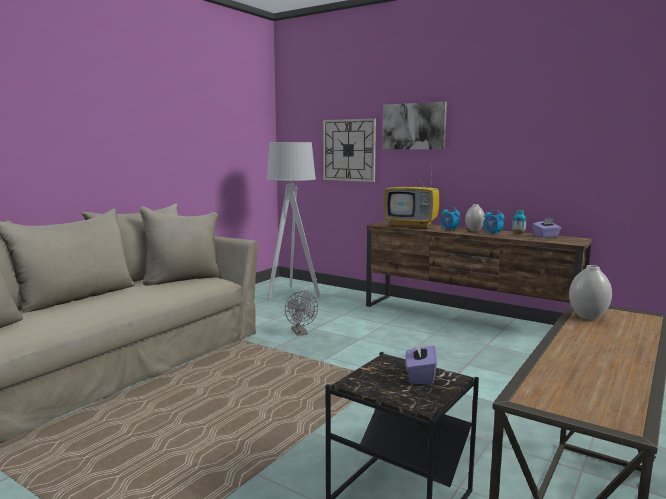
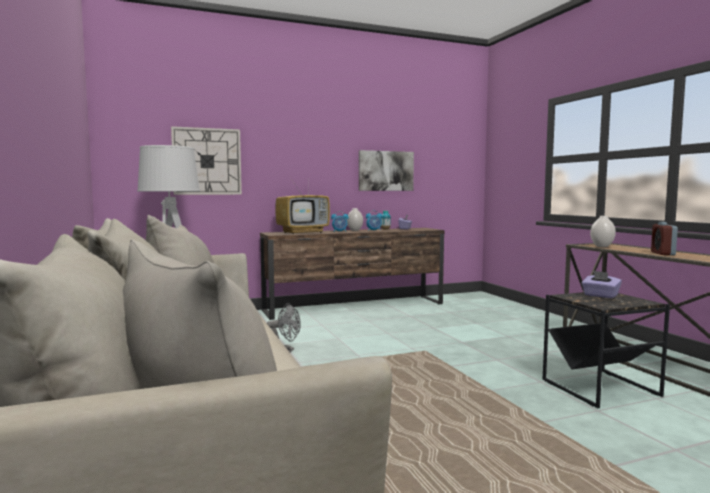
camera: 55 degrees left, 5 degrees down
(414, 126) = (282, 140): picture -> picture (386, 171)
(588, 353) = (662, 253): none -> alarm clock

